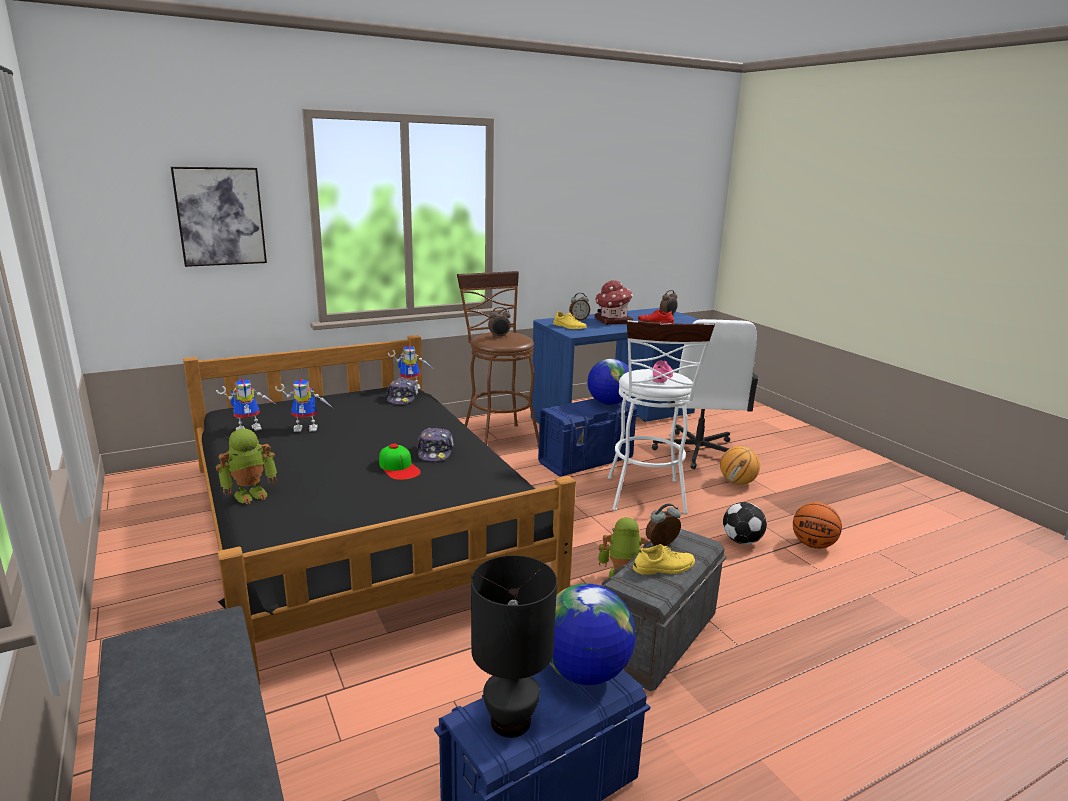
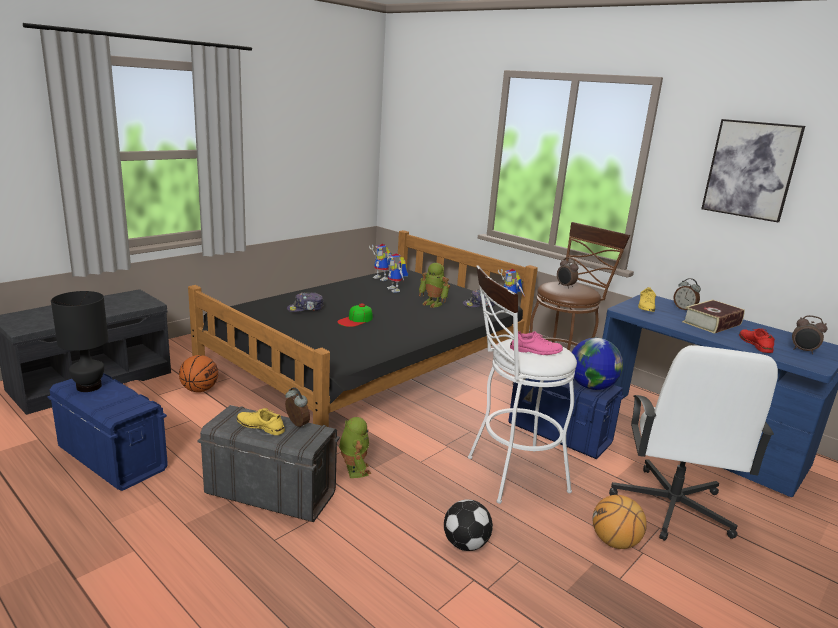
camera: 70 degrees right, 0 degrees up
(220, 216) = (447, 144): picture -> picture (750, 170)
(250, 494) = (296, 293): toy robot -> toy robot (433, 303)
(435, 452) = (390, 326): cap -> cap (305, 309)
(584, 672) = (129, 403): globe -> none
(612, 321) = (712, 323): toy house -> book
(664, 567) = (260, 426): yellow shoe -> yellow shoe turned 150 degrees clockwise
(697, 451) = (671, 507): white office chair -> white office chair turned 60 degrees counterclockwise
(813, 545) = (498, 607): basketball -> basketball (199, 390)

